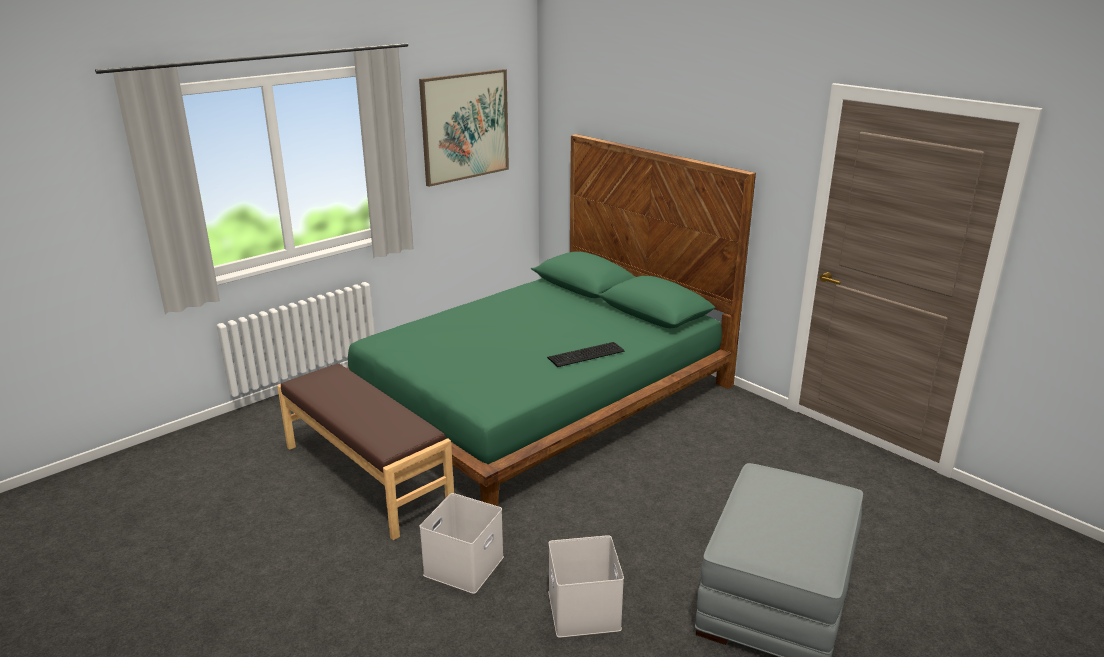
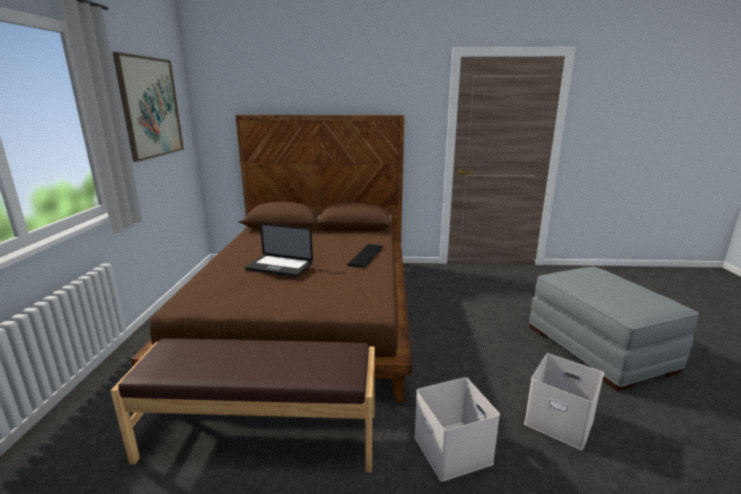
camera: 45 degrees left, 5 degrees down
(488, 335) = (279, 267): none -> laptop
(541, 397) = (308, 311): green bed -> brown bed

